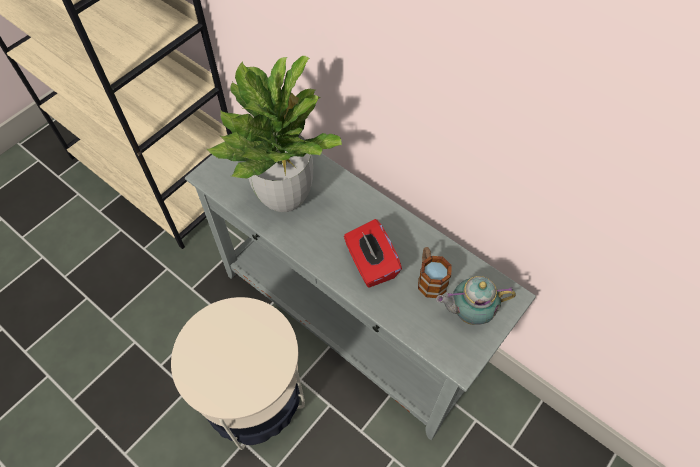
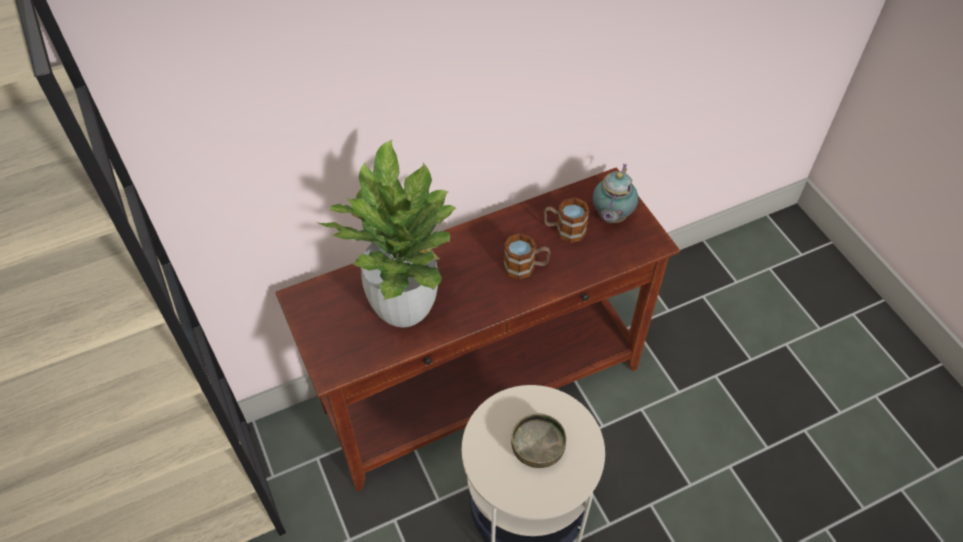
camera: 65 degrees left, 5 degrees down
(233, 358) = (537, 450): none -> bowl
(351, 321) = (482, 386): grey console table -> brown console table
(371, 264) = (525, 267): red tissue box -> mug

